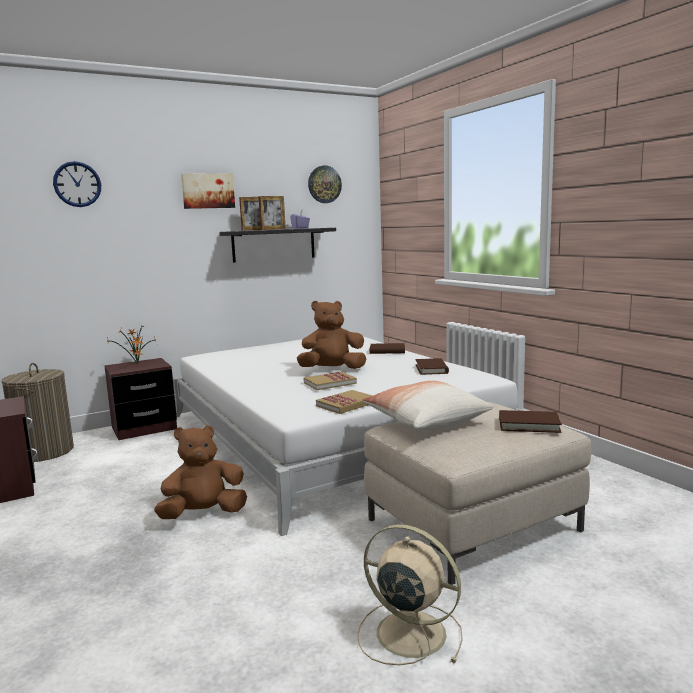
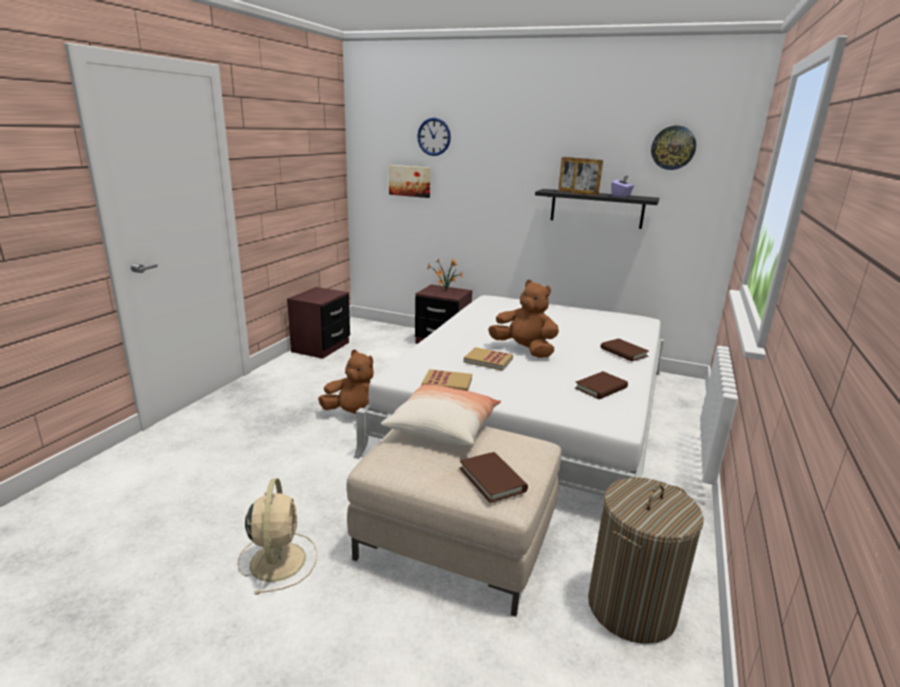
camera: 50 degrees right, 10 degrees up
(44, 452) = (374, 333): laundry basket -> laundry basket (631, 608)
(208, 191) = (538, 148): picture -> picture (410, 181)

